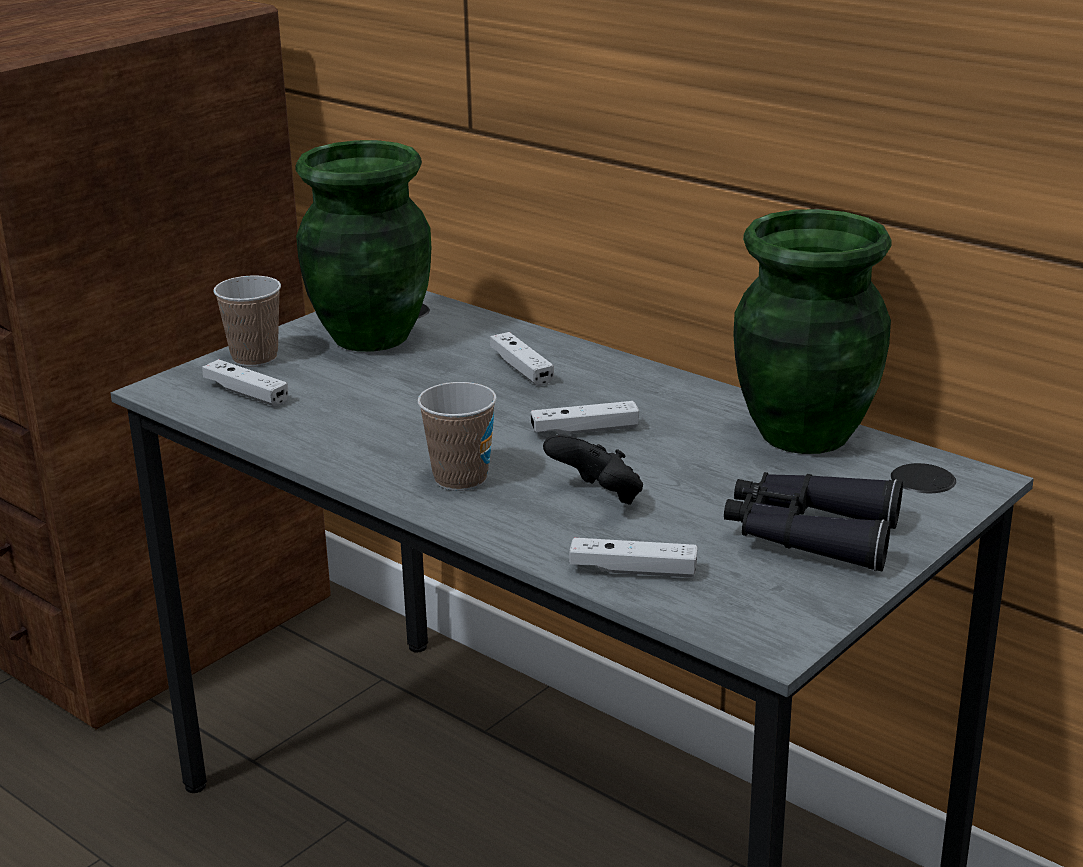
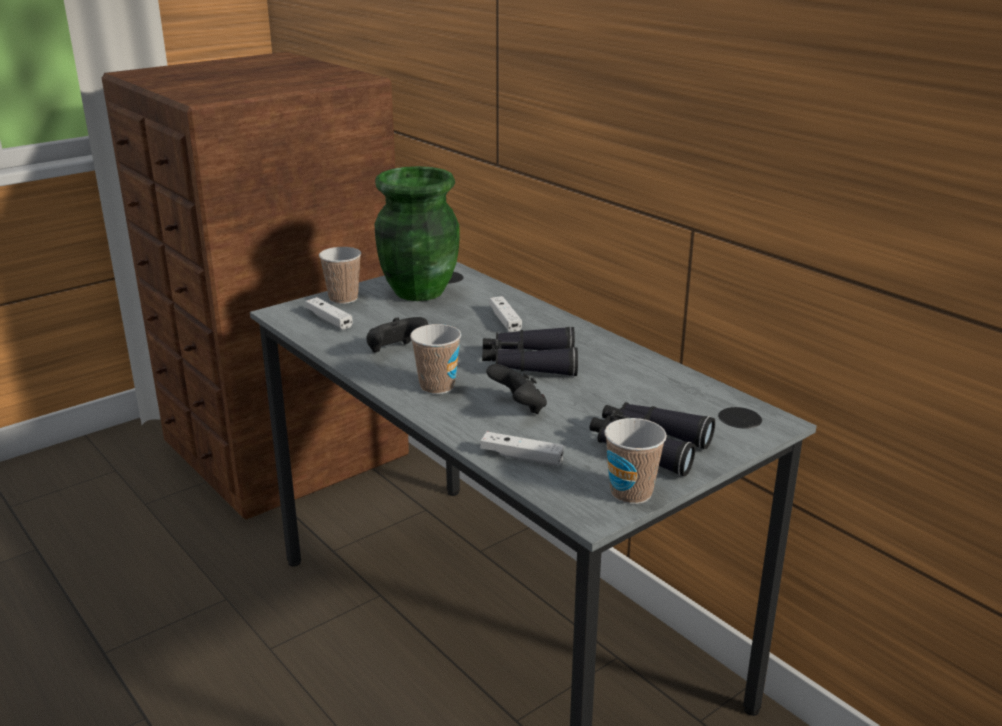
camera: 10 degrees right, 0 degrees up
(371, 432) = (394, 351): none -> black game controller
(585, 430) = (528, 363): white game controller -> black binoculars
(802, 435) = (669, 380): green vase -> none
(814, 604) = (631, 493): none -> cup

